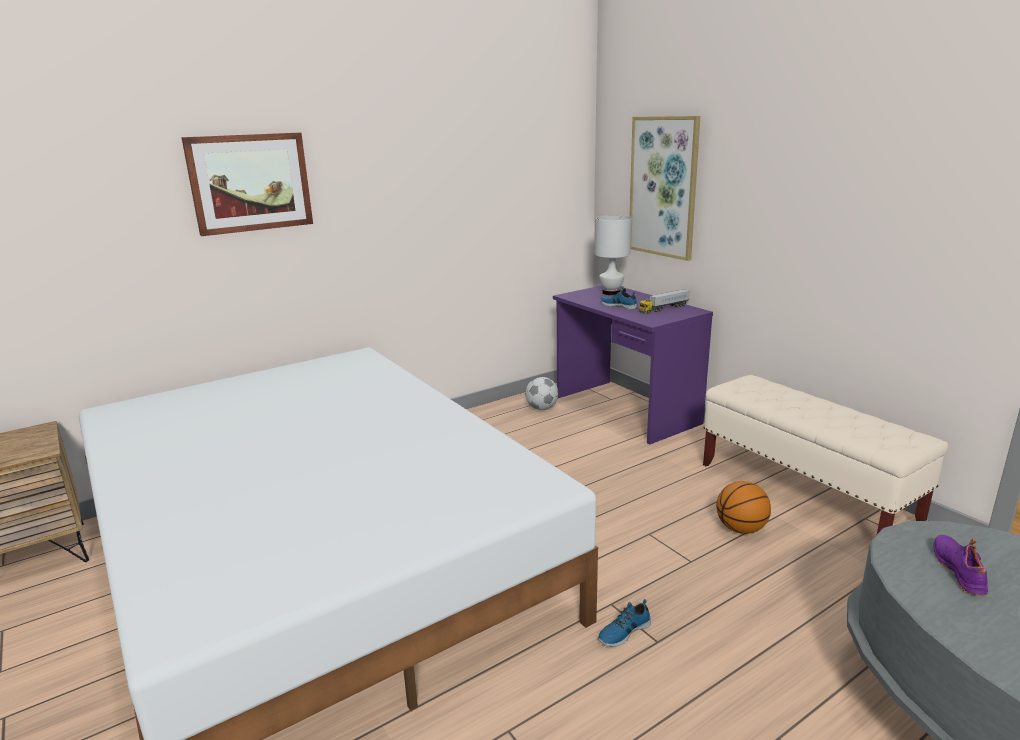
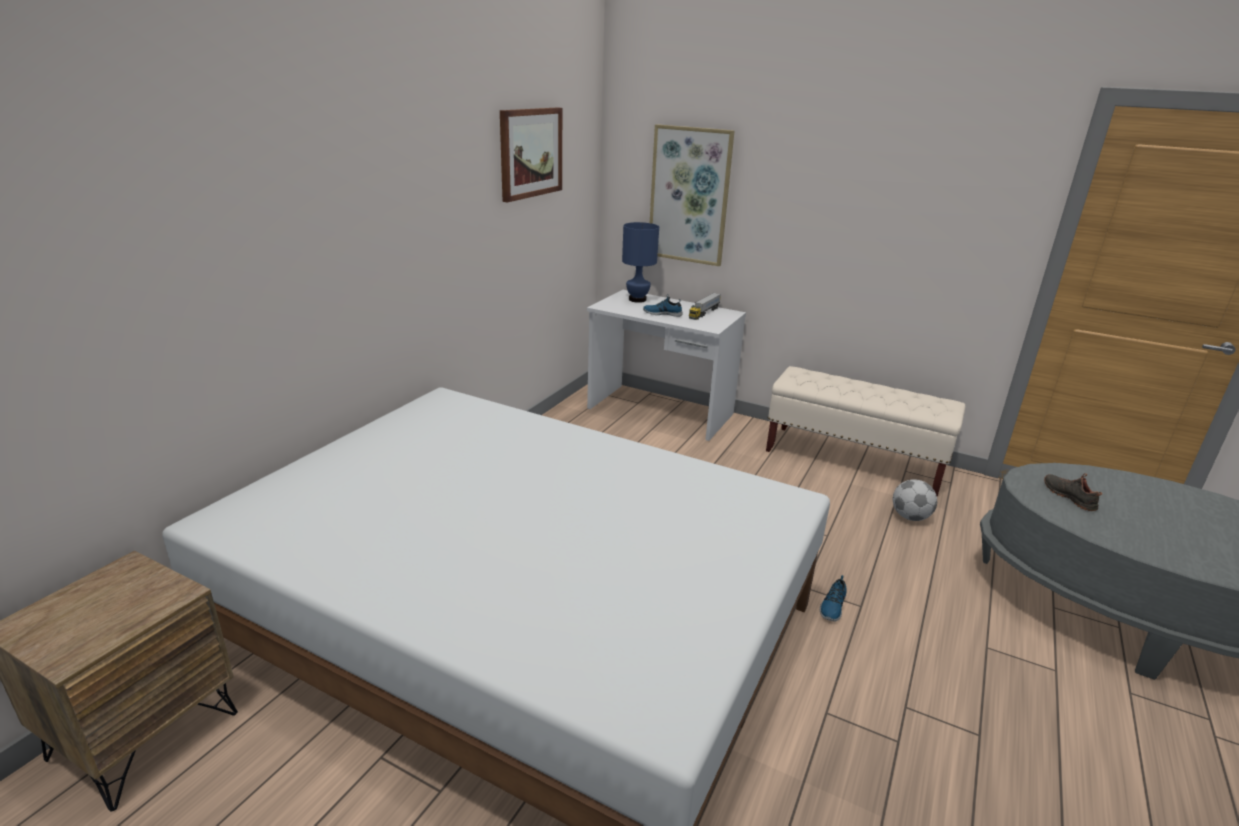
camera: 30 degrees left, 5 degrees up
(250, 183) = (331, 209): picture -> picture (530, 153)
(542, 408) = (584, 422): football -> football (910, 517)
(611, 293) = (637, 300): white table lamp -> blue table lamp
(624, 410) = (659, 411): purple desk -> white desk
(741, 529) = (837, 500): basketball -> none
(960, 571) = (1070, 497): purple shoe -> black shoe

